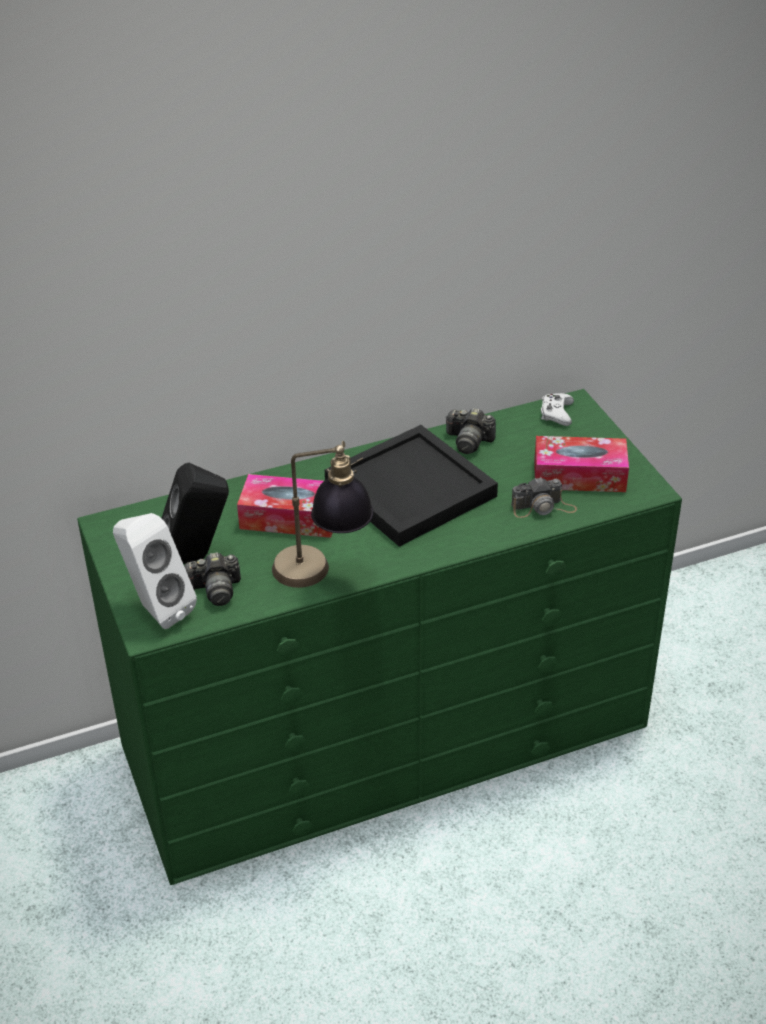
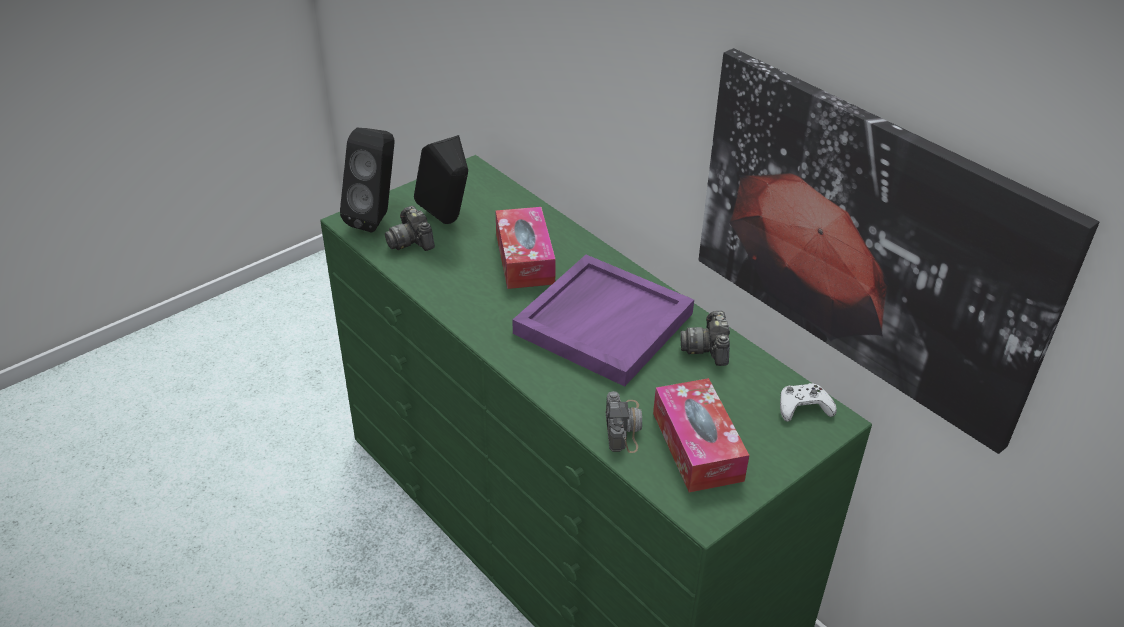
camera: 70 degrees right, 0 degrees up
(156, 610) = (376, 218): white speaker -> black speaker
(323, 575) = (453, 295): table lamp -> none
(408, 489) = (603, 322): black tray -> purple tray
(543, 507) = (624, 426): camera -> camera turned 150 degrees counterclockwise
(544, 267) = (867, 241): none -> picture

